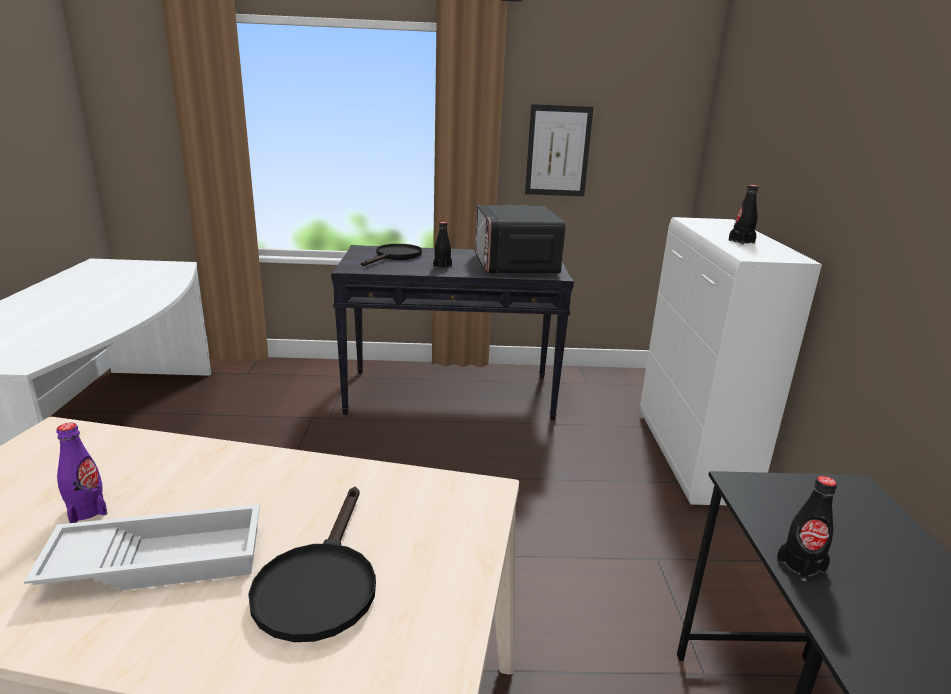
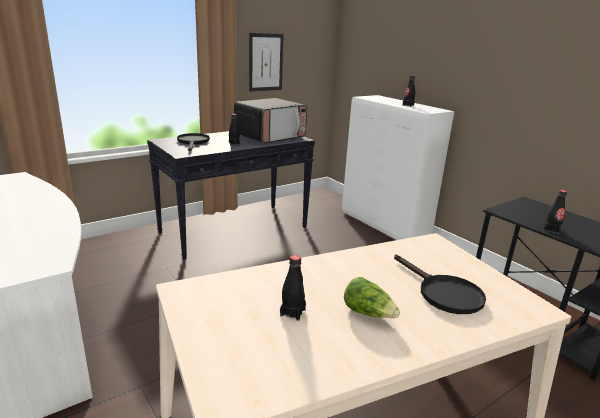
camera: 35 degrees left, 0 degrees up
(87, 511) = (292, 312): purple bottle -> black bottle
(159, 558) = (368, 313): white tray -> lettuce
(515, 265) = (270, 136): microwave -> microwave turned 90 degrees counterclockwise

